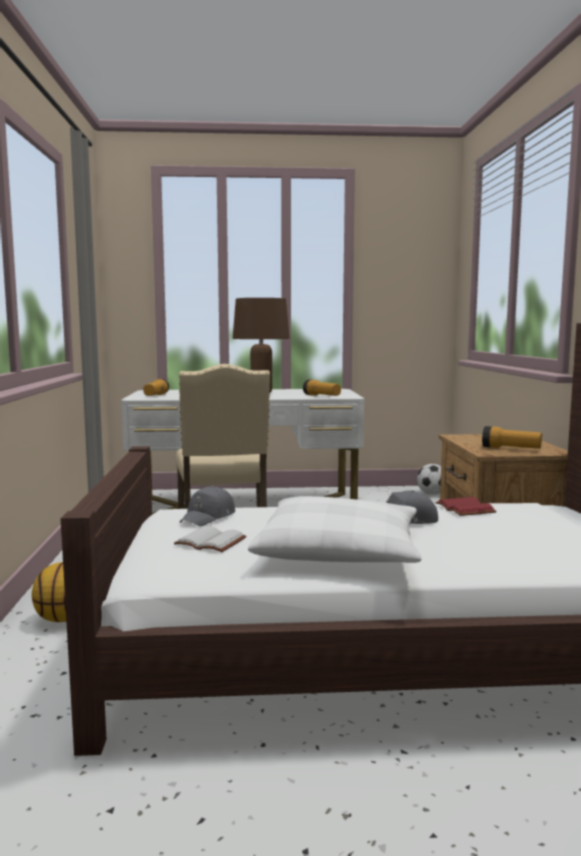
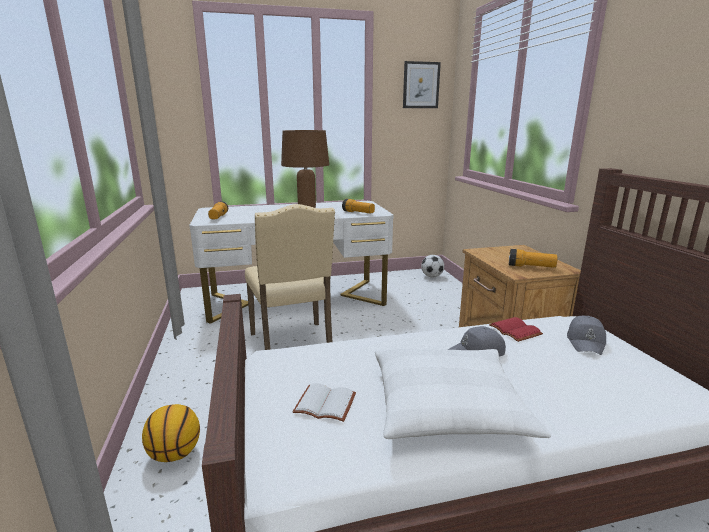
camera: 10 degrees left, 10 degrees up
(209, 517) = (307, 362): grey cap -> grey cap (586, 341)
(415, 250) = (421, 85): none -> picture

